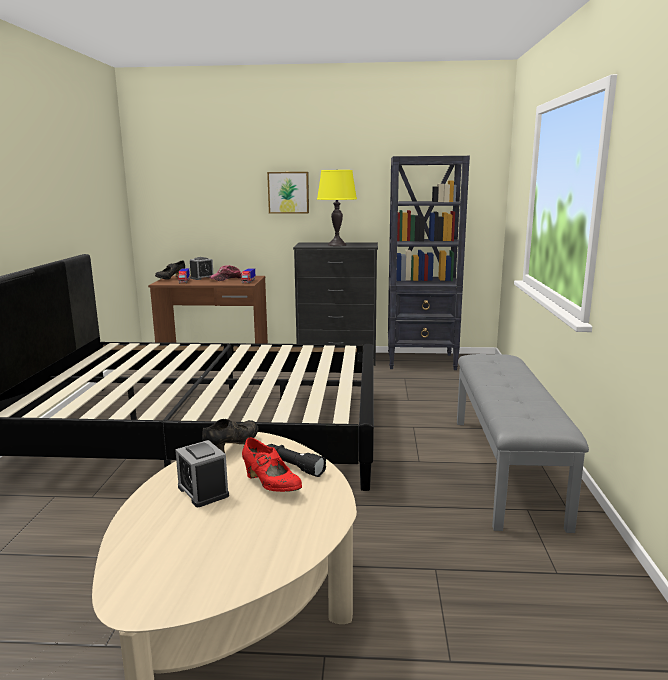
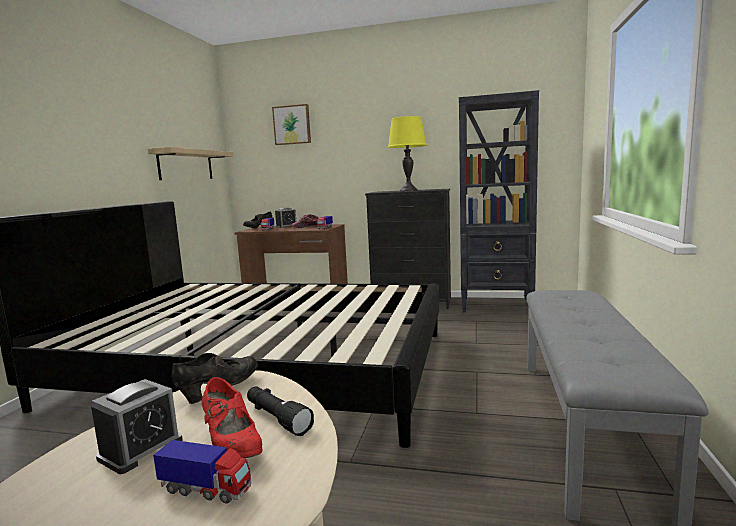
camera: 10 degrees right, 5 degrees down
(94, 211) = (186, 165): none -> shelf
(203, 491) = (141, 449): alarm clock -> alarm clock turned 120 degrees counterclockwise
(272, 512) = (206, 490): none -> toy truck
(288, 192) = (364, 145): picture -> picture (292, 125)

